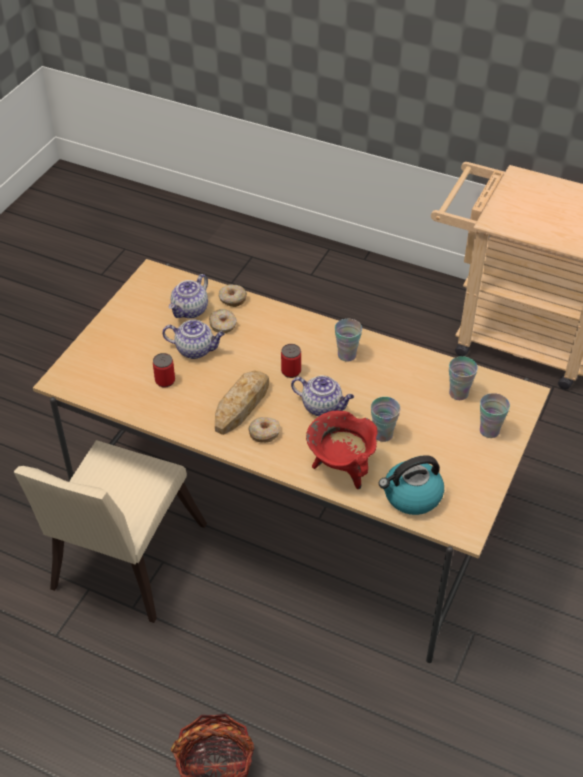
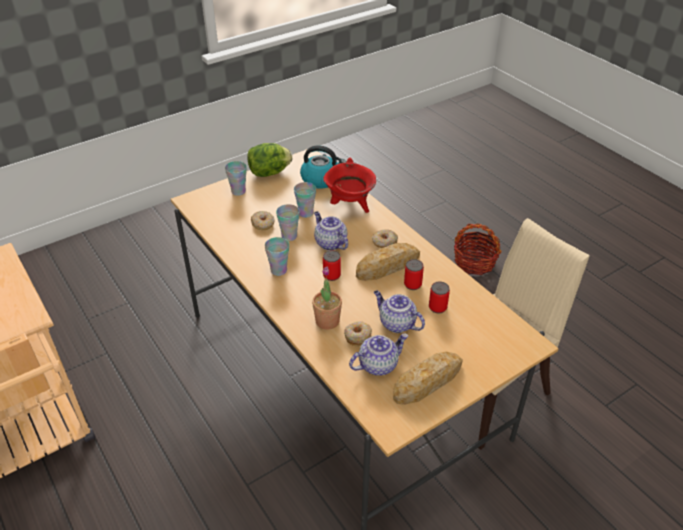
camera: 150 degrees left, 5 degrees down
(141, 314) = (428, 381): none -> bread
(203, 395) = (412, 284): none -> can
(232, 299) = (331, 360): donut -> donut (263, 224)
(260, 327) = (327, 321): none -> potted plant
(458, 393) = (231, 216): cup -> cup (289, 236)
(485, 477) = (269, 173): none -> lettuce

